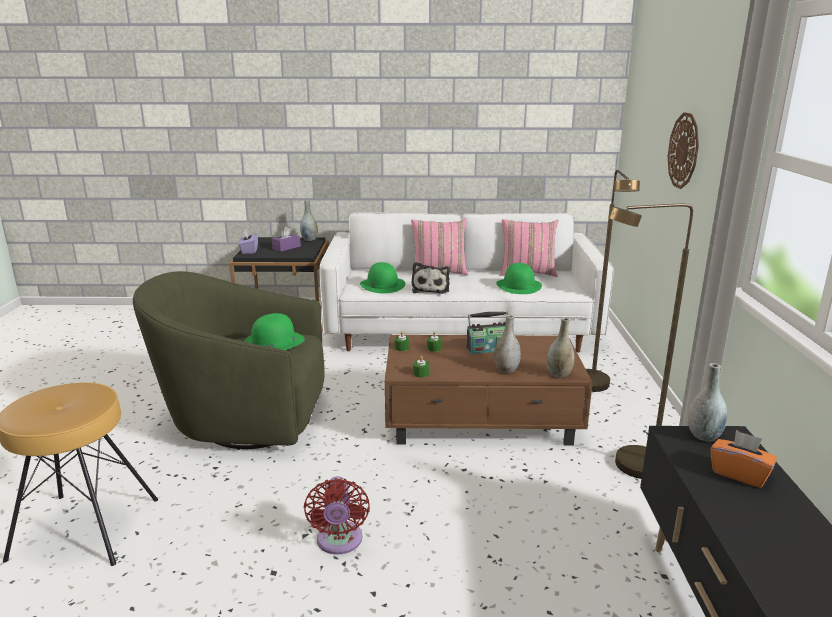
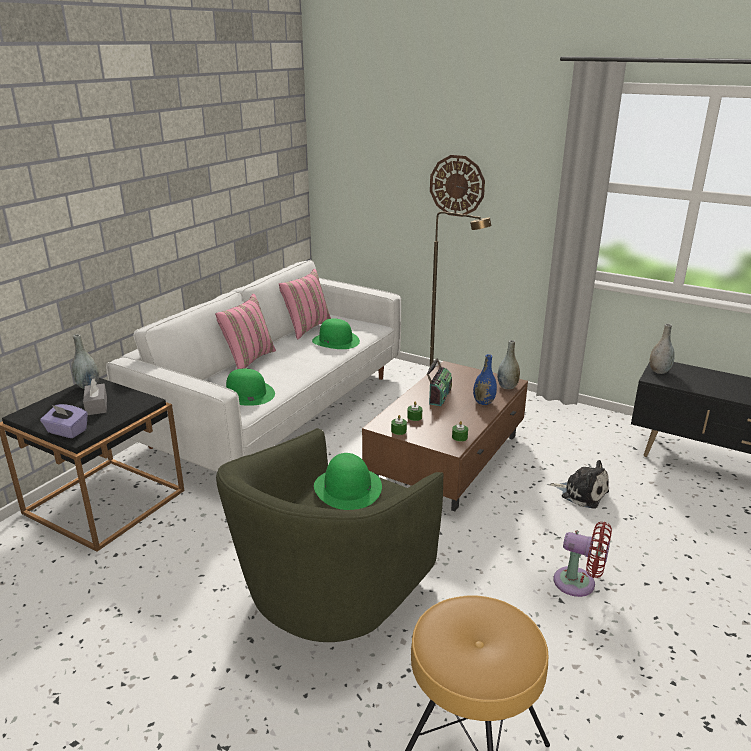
camera: 60 degrees left, 5 degrees up
(286, 247) = (96, 406): purple tissue box -> grey tissue box
(431, 289) = (289, 376): plush toy -> plush toy (581, 493)
(506, 370) = (483, 402): grey vase -> blue vase
(628, 468) = (556, 428): brown floor lamp -> none
(739, 474) = (703, 378): orange tissue box -> none

